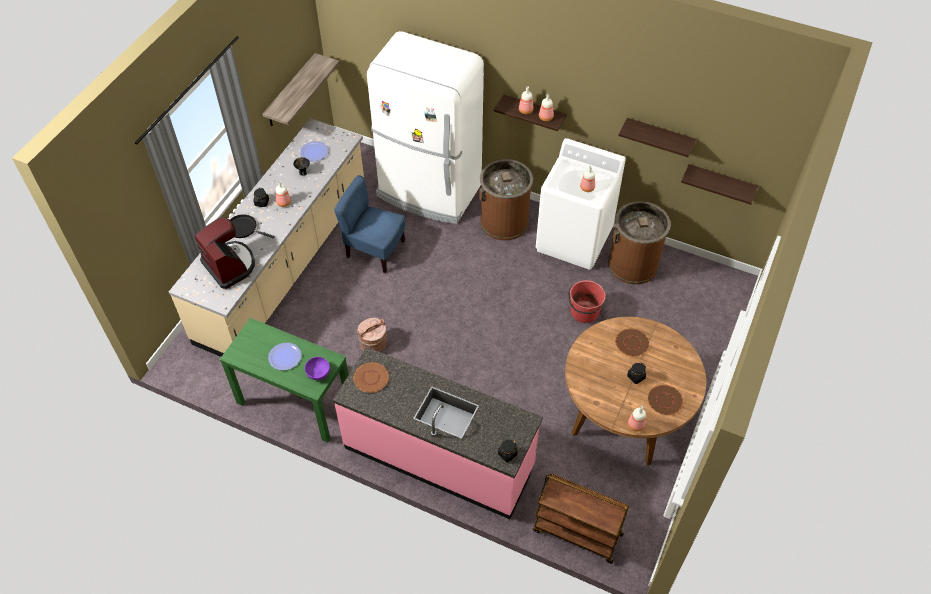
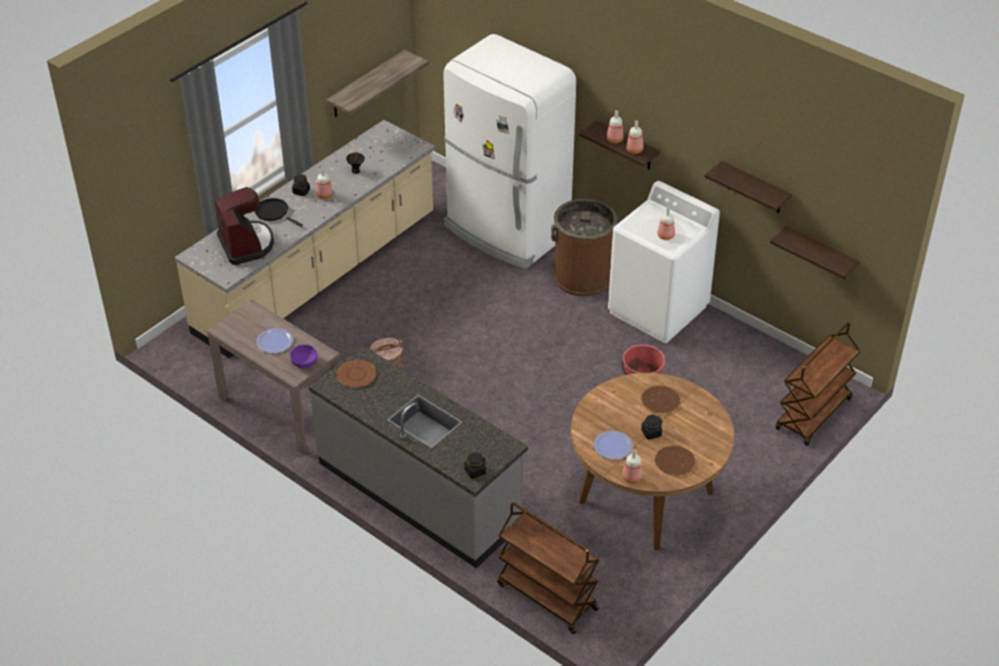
camera: 15 degrees right, 10 degrees down
(294, 402) = (280, 409): green console table -> brown console table
(314, 152) = (375, 153): plate -> plate (613, 446)
(375, 250) = (422, 279): blue chair -> none
(439, 456) = (420, 492): pink counter -> grey counter
(633, 264) = (719, 347): brown trash can -> none
(726, 310) = (813, 415): none -> brown cart

